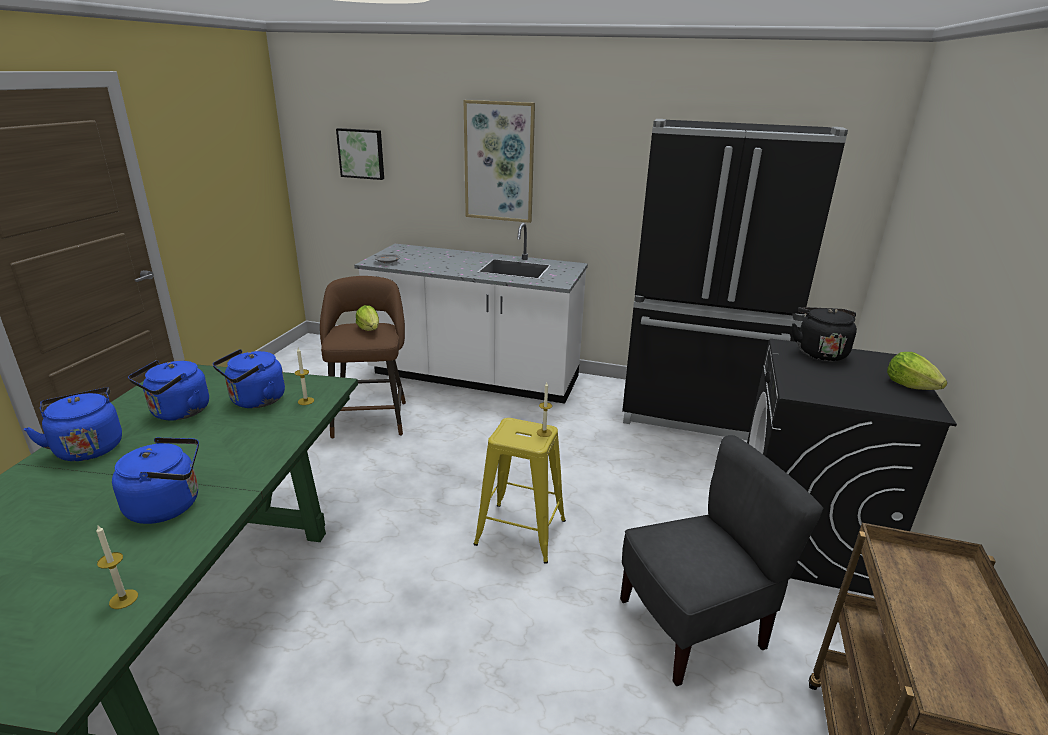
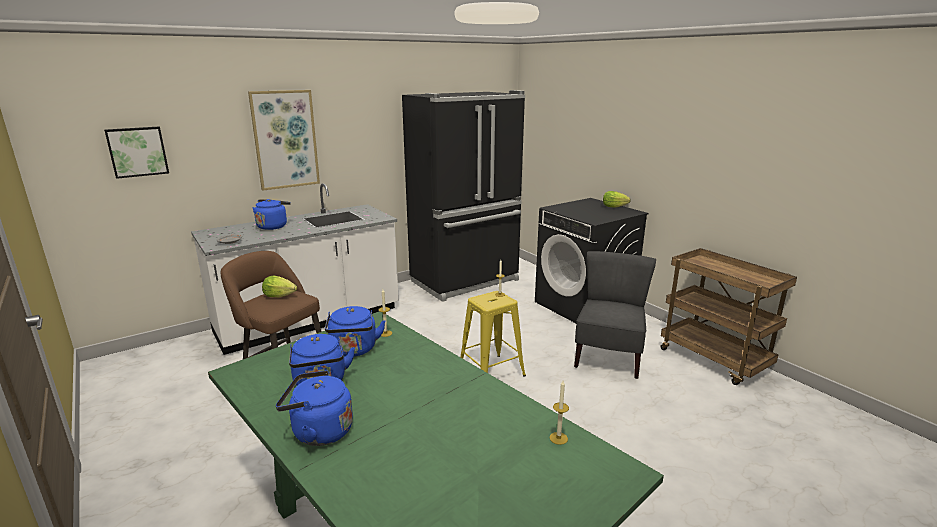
camera: 50 degrees left, 5 degrees down
(169, 505) = (463, 407): blue kettle -> blue kettle (273, 226)
(819, 352) = (566, 206): black kettle -> none

